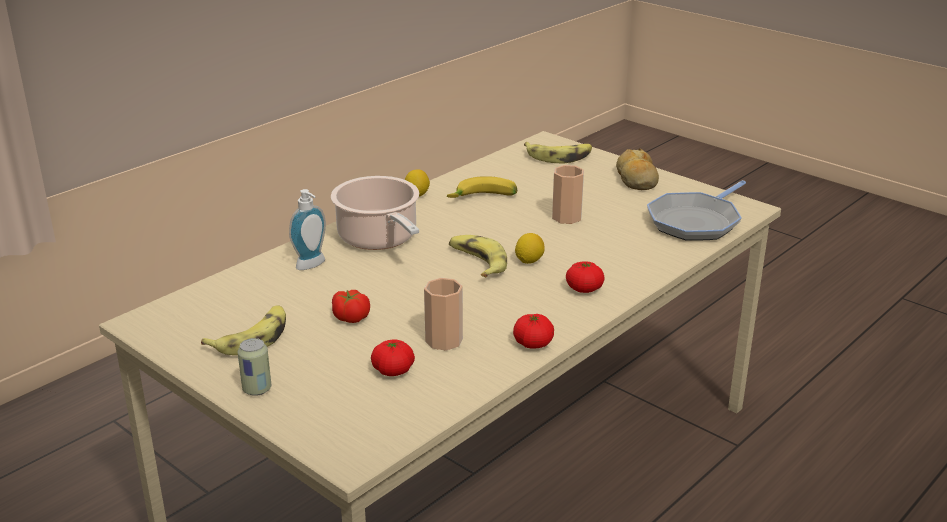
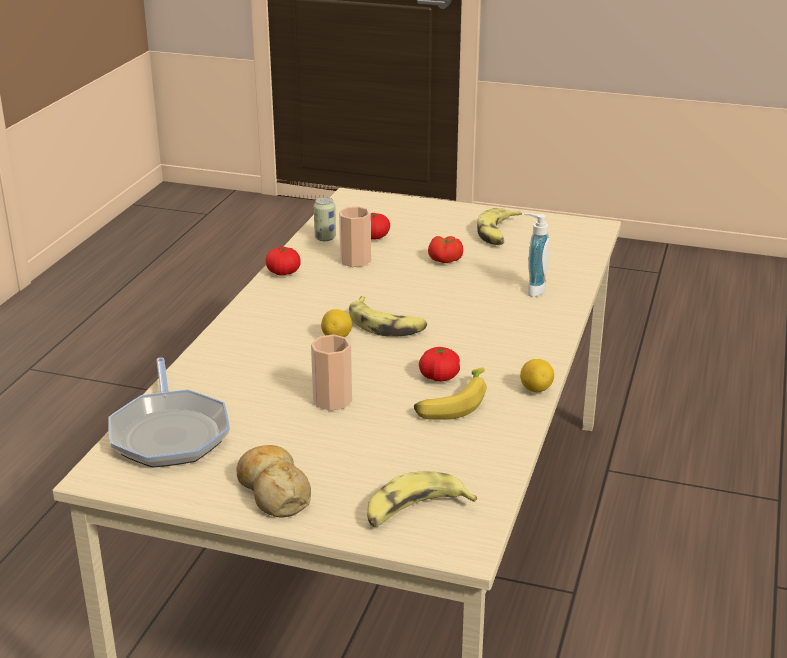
camera: 155 degrees right, 0 degrees up
(257, 389) = (451, 211): can -> can (325, 238)
(379, 239) = (507, 327): cooking pot -> none
(584, 289) = (265, 323): tomato -> tomato (439, 377)
(696, 221) = (169, 433): frying pan -> frying pan turned 150 degrees clockwise

